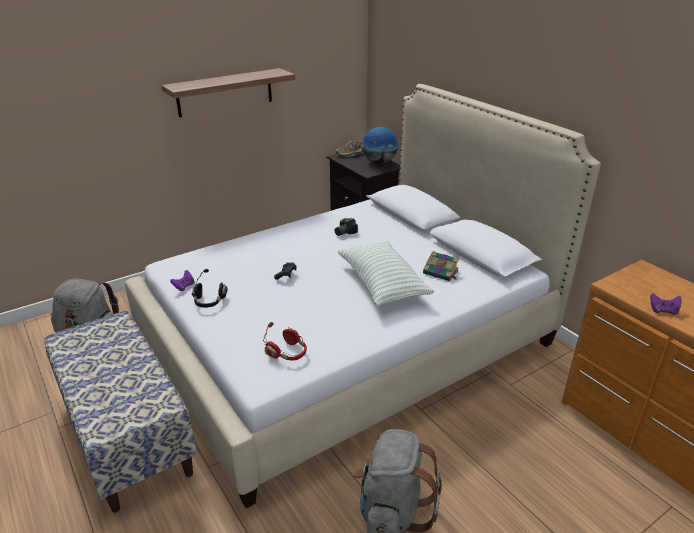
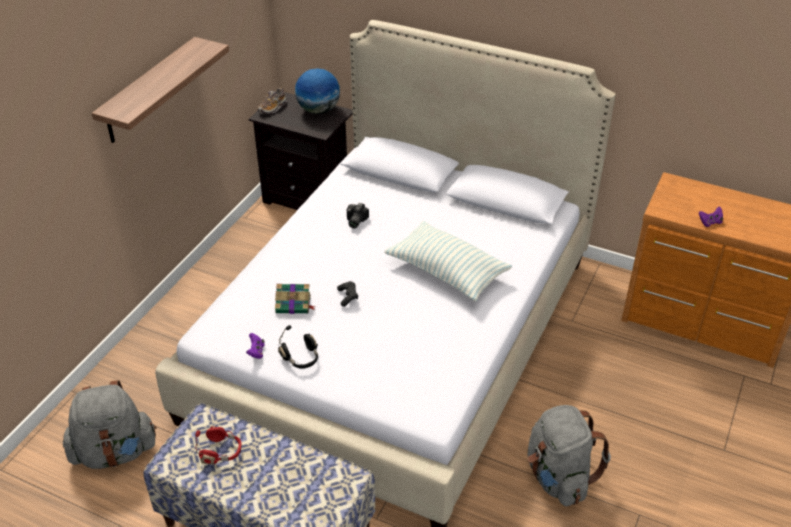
camera: 30 degrees left, 10 degrees up
(288, 353) = (430, 380): red headphones -> red headphones (221, 452)
(441, 272) = (488, 237): book -> book (294, 304)

